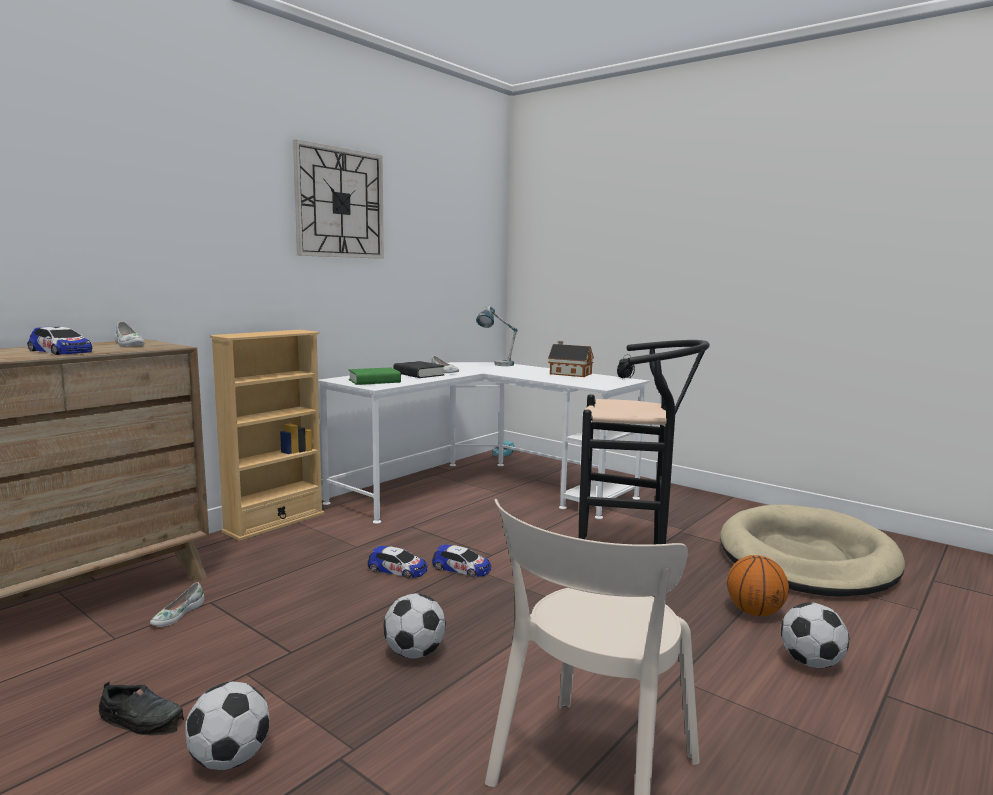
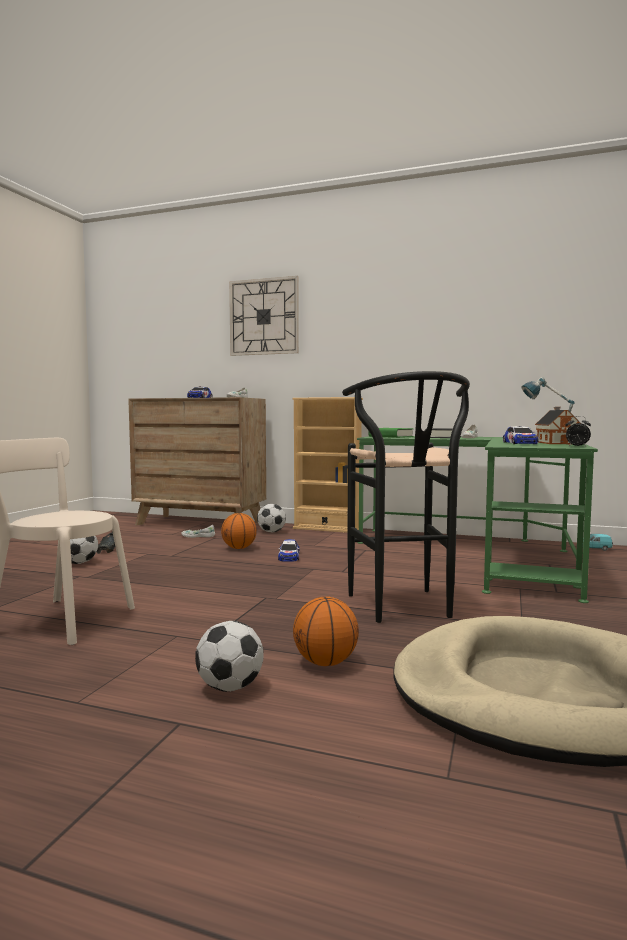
camera: 70 degrees right, 5 degrees down
(310, 593) = (239, 548): none -> basketball
(340, 203) = (406, 303): wall clock -> wall clock (264, 317)
(414, 653) = (181, 574): football -> football (271, 532)
(461, 568) = (308, 568): toy car -> toy car (520, 443)
(482, 489) = (481, 554): white desk -> green desk

